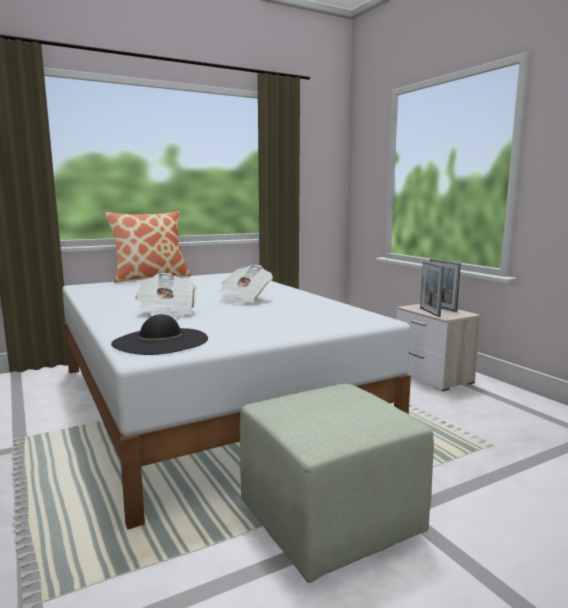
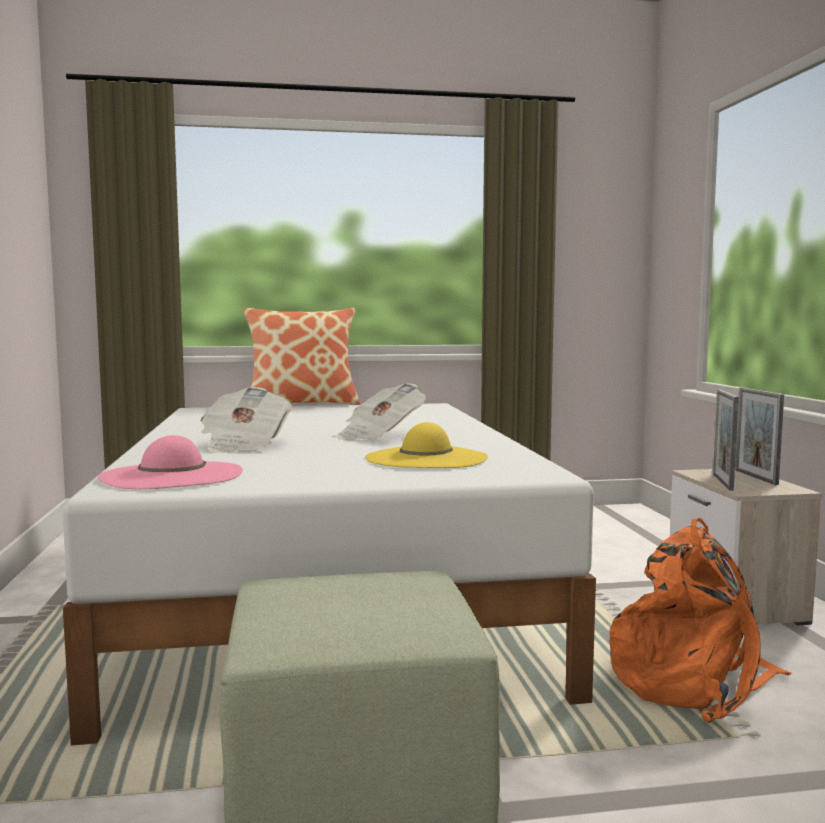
camera: 20 degrees right, 5 degrees down
(160, 341) = (172, 475): black hat -> pink hat
(298, 314) = (426, 458): none -> yellow hat
(444, 422) = (693, 681): none -> orange backpack

